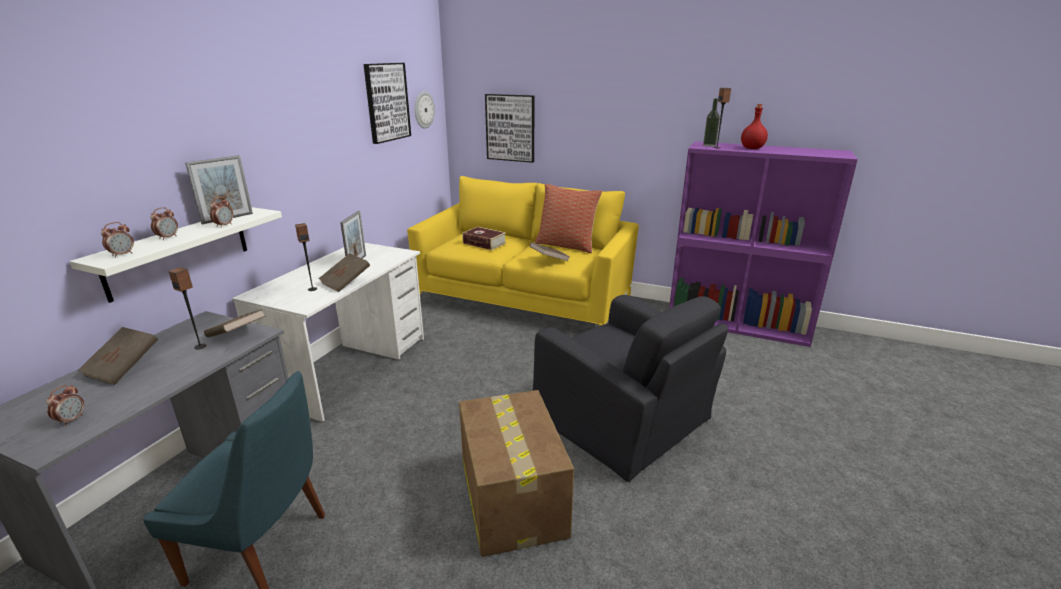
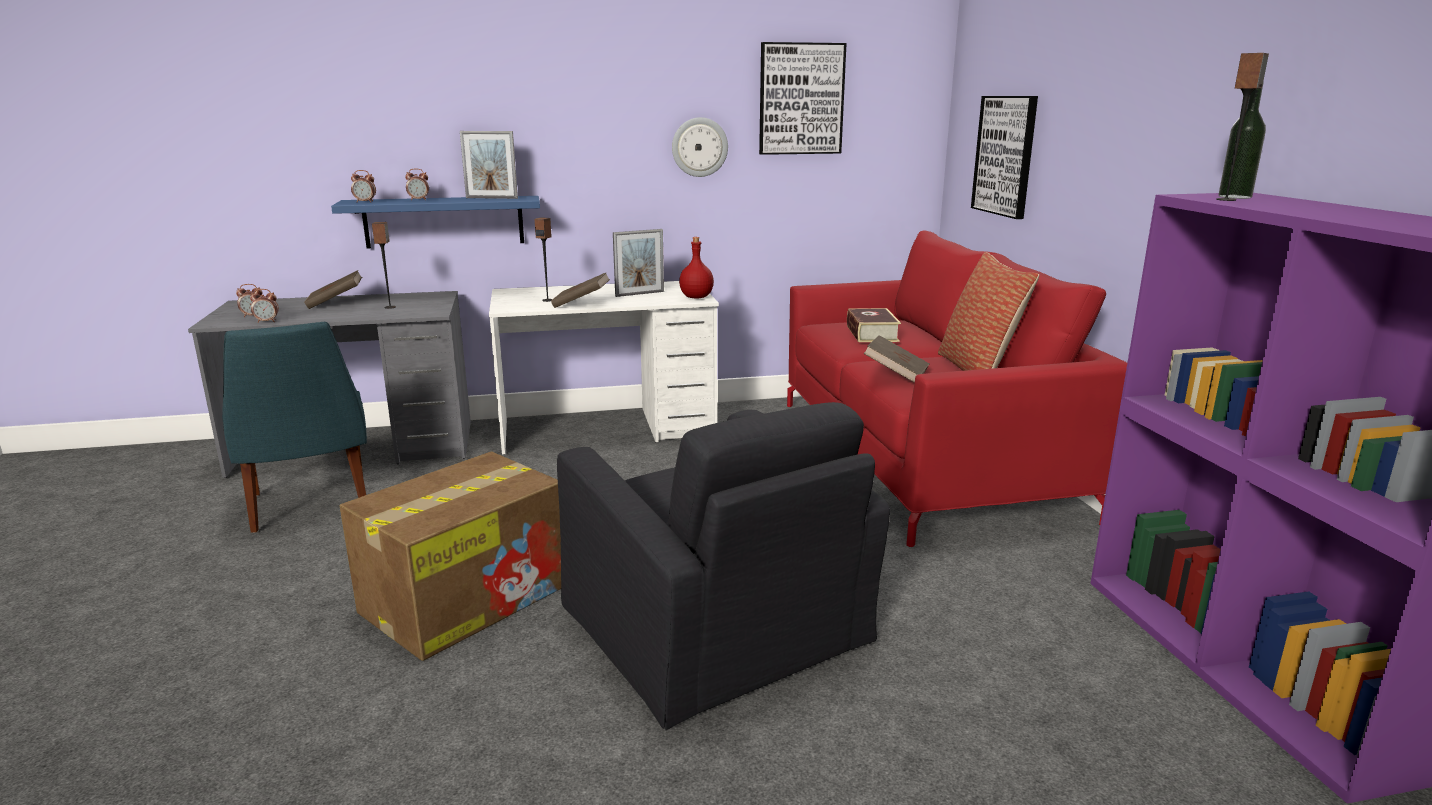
camera: 55 degrees right, 5 degrees down
(179, 252) = (444, 221): white shelf -> blue shelf
(224, 225) = (470, 200): alarm clock -> alarm clock (267, 321)
(237, 336) = (420, 309): brown book -> none
(423, 110) = (887, 118): wall clock -> wall clock (699, 147)
(524, 301) = (921, 455): yellow sofa -> red sofa
(622, 419) = (716, 626): black armchair -> black armchair turned 45 degrees counterclockwise
(751, 148) = (1307, 209): red bottle -> red bottle (696, 297)

